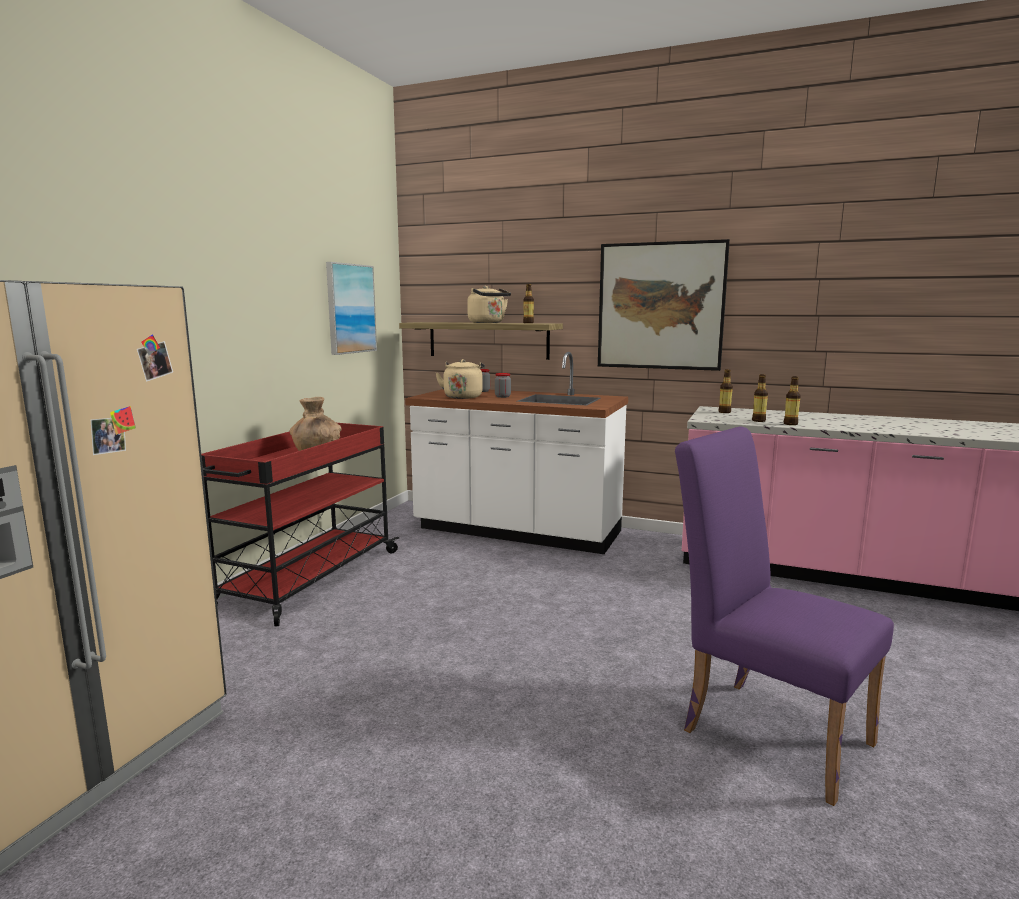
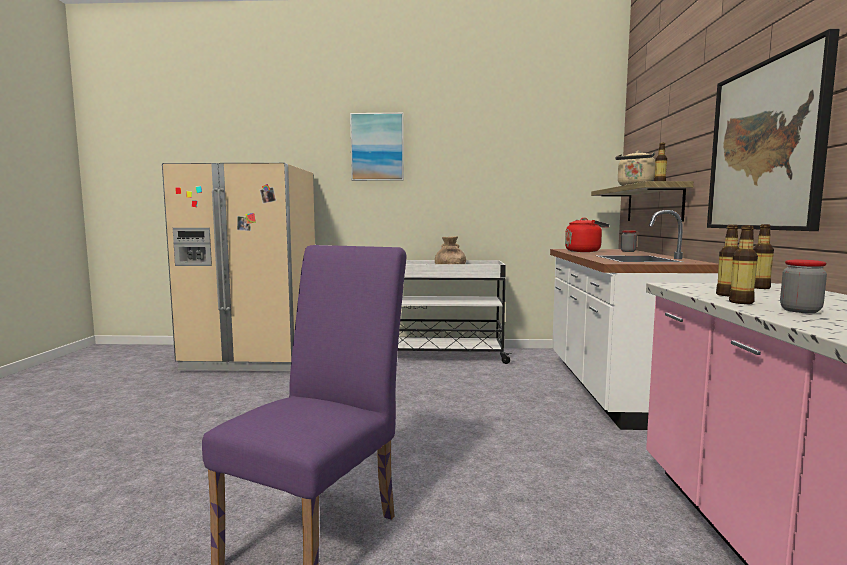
camera: 70 degrees right, 5 degrees down
(308, 579) = (441, 355): red cart -> white cart
(350, 308) = (546, 181): picture -> picture (377, 147)
(463, 397) = (584, 251): beige kettle -> red kettle
(502, 396) = (610, 253): jar -> jar (800, 310)

